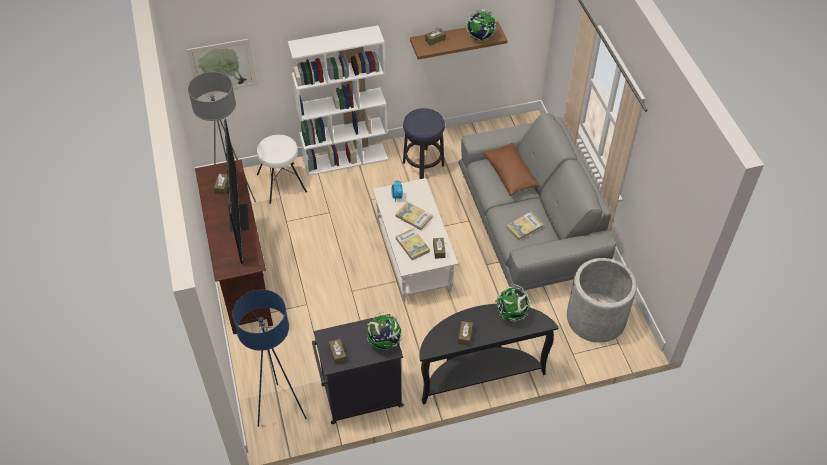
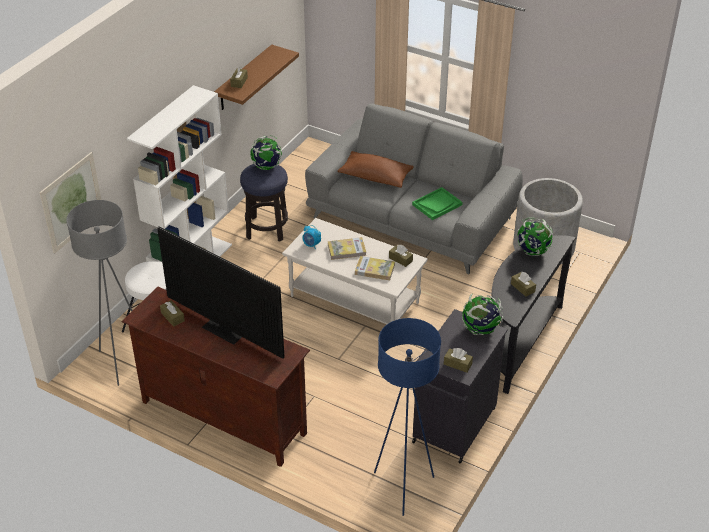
camera: 45 degrees left, 10 degrees down
(480, 37) = (274, 61): globe -> globe (266, 167)
(524, 227) = (437, 204): book -> green tray

